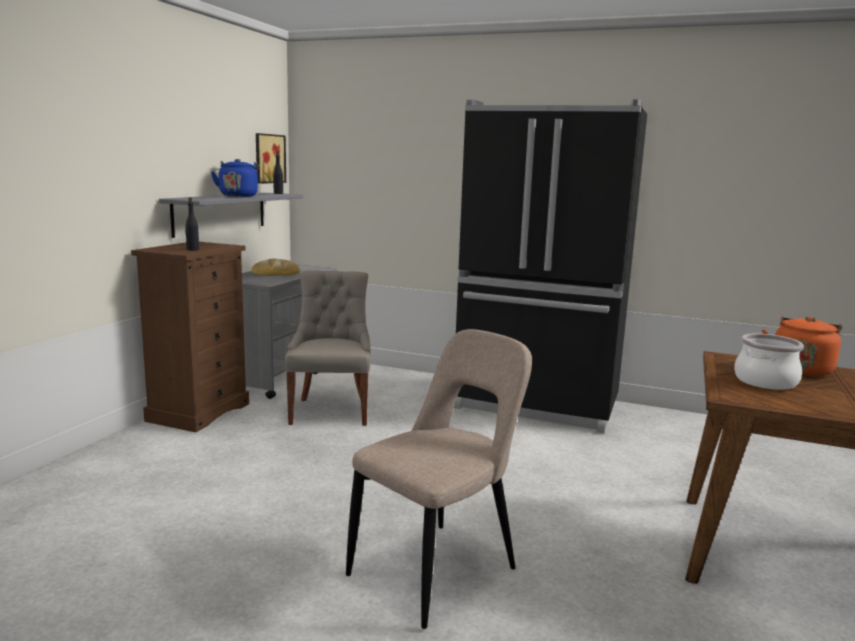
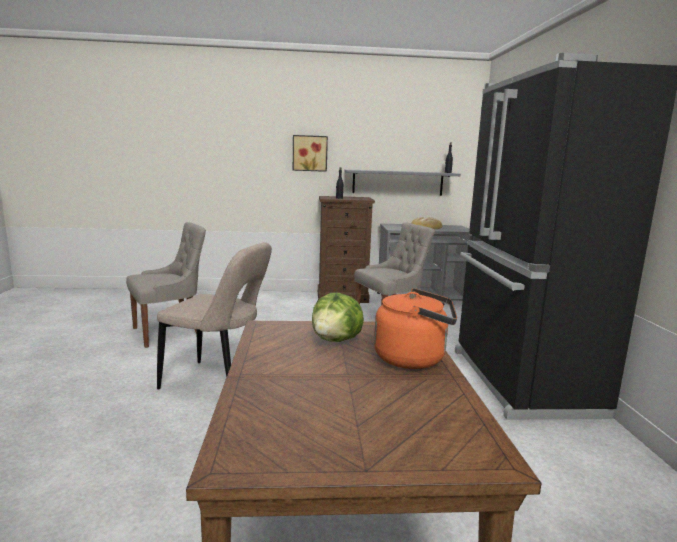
camera: 65 degrees right, 0 degrees up
(159, 592) = (169, 332): none -> grey chair
(239, 196) = (401, 171): blue kettle -> none
(268, 158) = (454, 148): picture -> picture (310, 153)
(765, 381) = (336, 340): cooking pot -> lettuce

